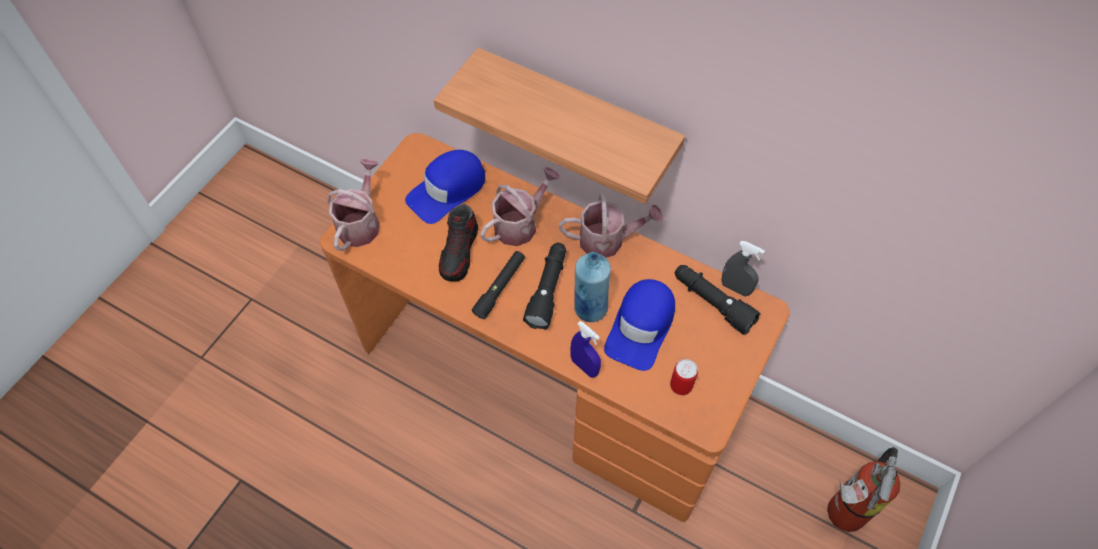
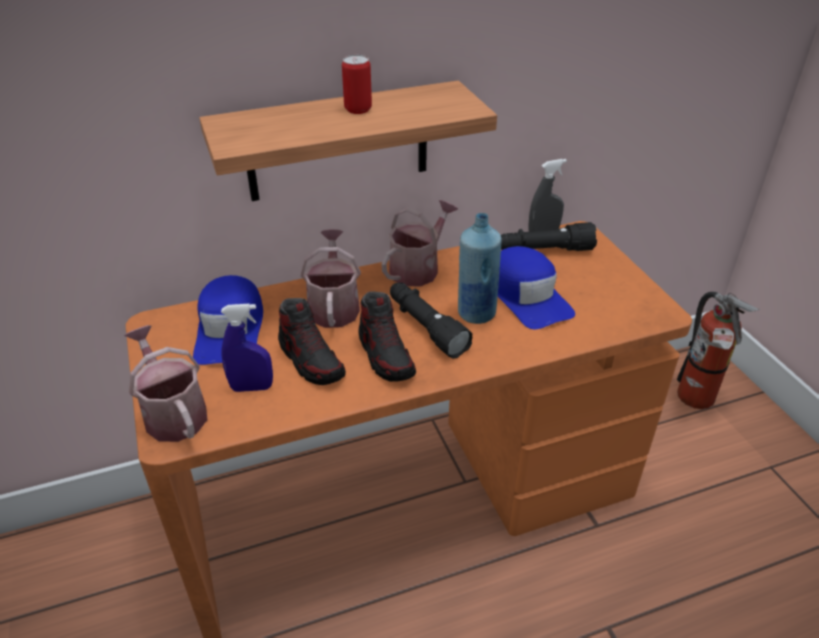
camera: 50 degrees left, 20 degrees down
(500, 287) = (385, 355): black flashlight -> shoe
(584, 366) = (533, 349): blue spray bottle -> blue spray bottle (252, 387)
(681, 386) = (609, 306): can -> can (358, 109)

